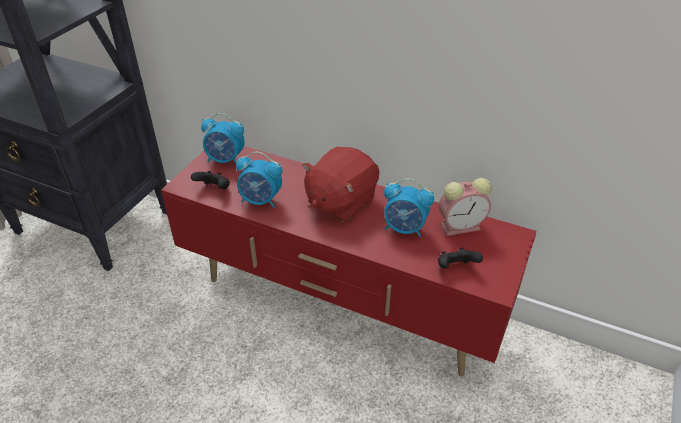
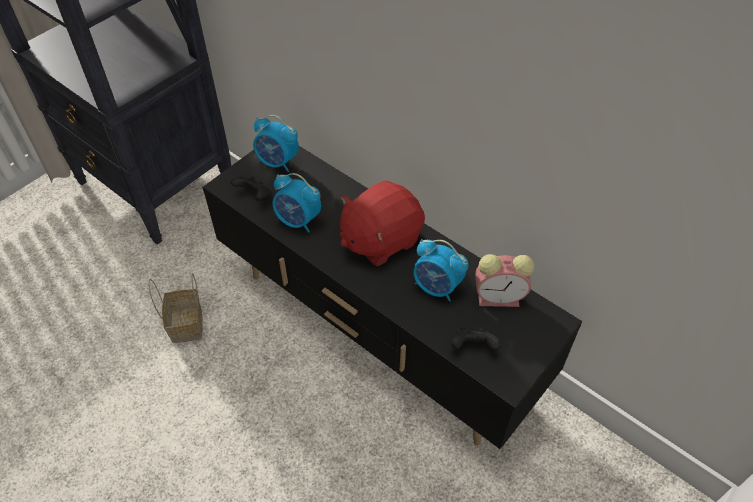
camera: 15 degrees right, 10 degrees up
(158, 334) = (187, 326): none -> basket
(341, 304) = (378, 334): red tv stand -> black tv stand

